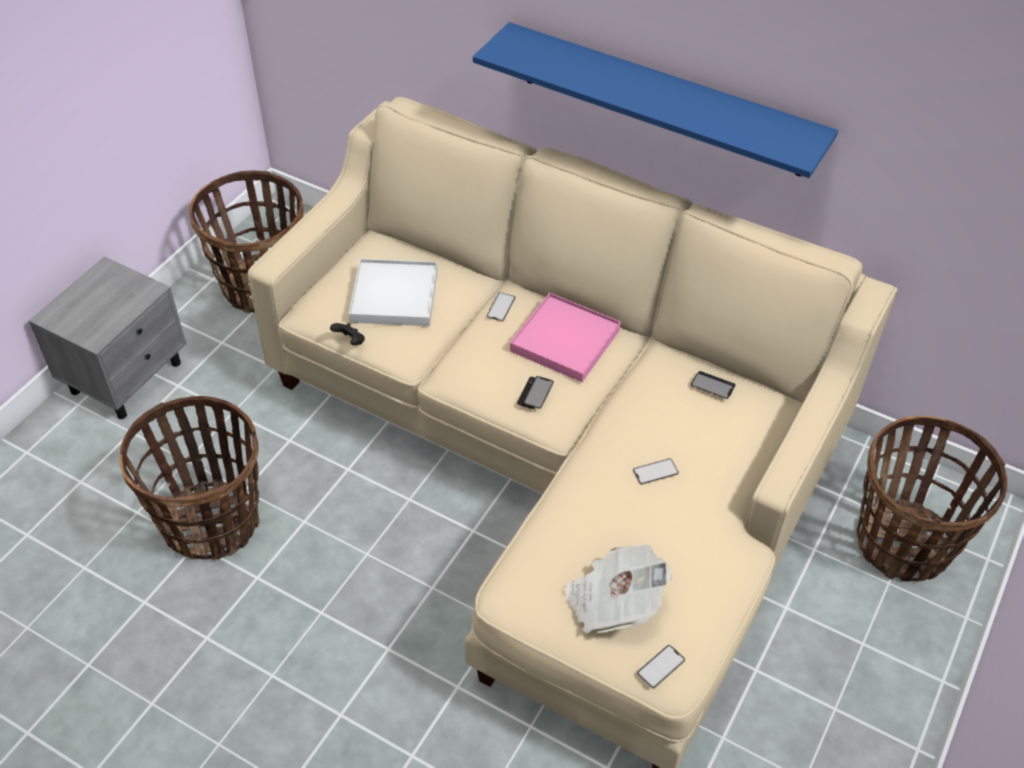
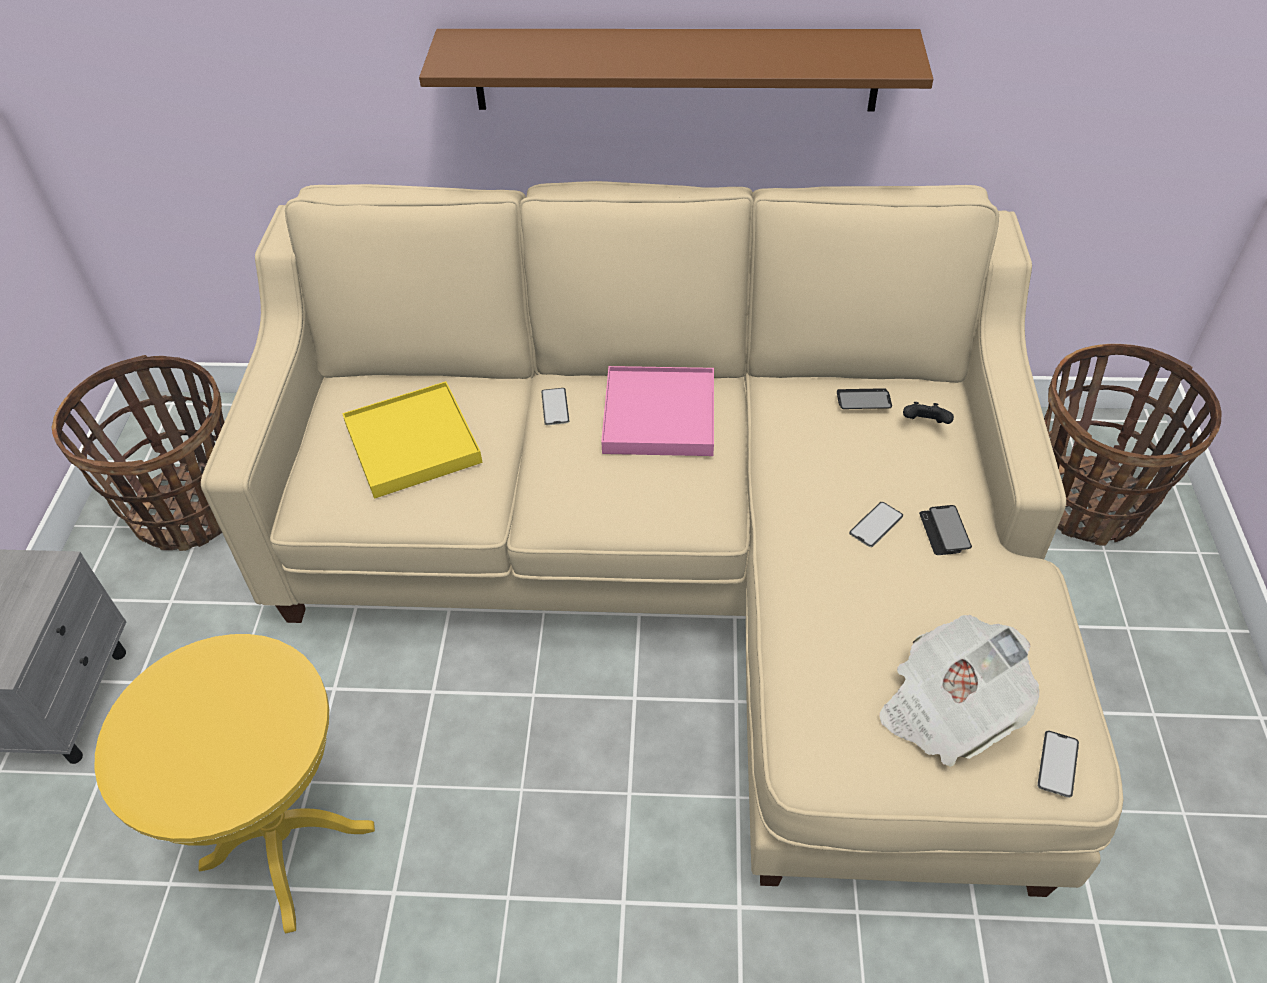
camera: 25 degrees left, 0 degrees up
(212, 522) = (288, 846): basket -> yellow side table
(350, 341) = (389, 522): black game controller -> black game controller (924, 424)
(394, 296) = (413, 443): white tray -> yellow tray
(535, 393) = (667, 492): phone -> phone (944, 531)
(662, 100) = (675, 70): blue shelf -> brown shelf

